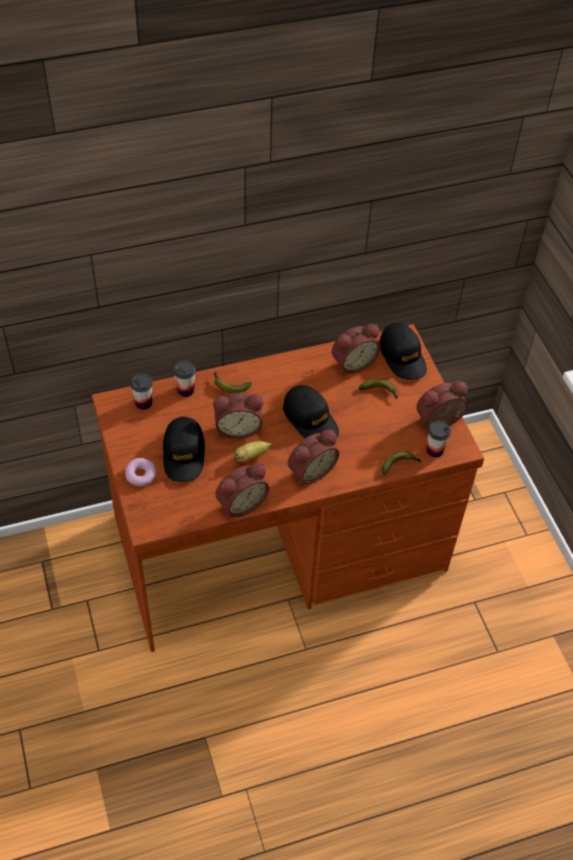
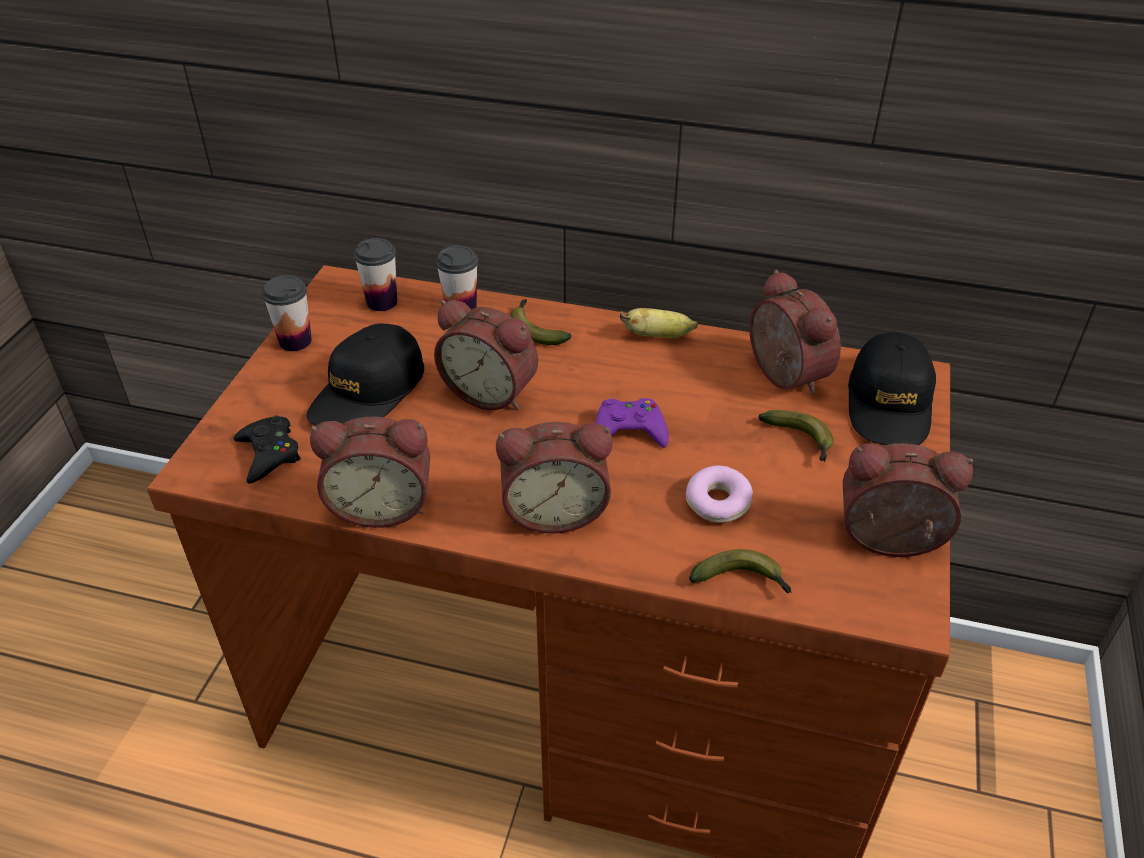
camera: 35 degrees right, 10 degrees down
(140, 475) = (272, 392): donut -> donut (717, 502)
(170, 504) = (269, 454): none -> black game controller
(251, 456) = (473, 441): banana -> banana (658, 336)
(310, 419) = (629, 430): black cap -> purple game controller
(352, 362) = (782, 377): alarm clock -> alarm clock turned 120 degrees counterclockwise
(434, 450) = (840, 588): cup -> cup (295, 341)

